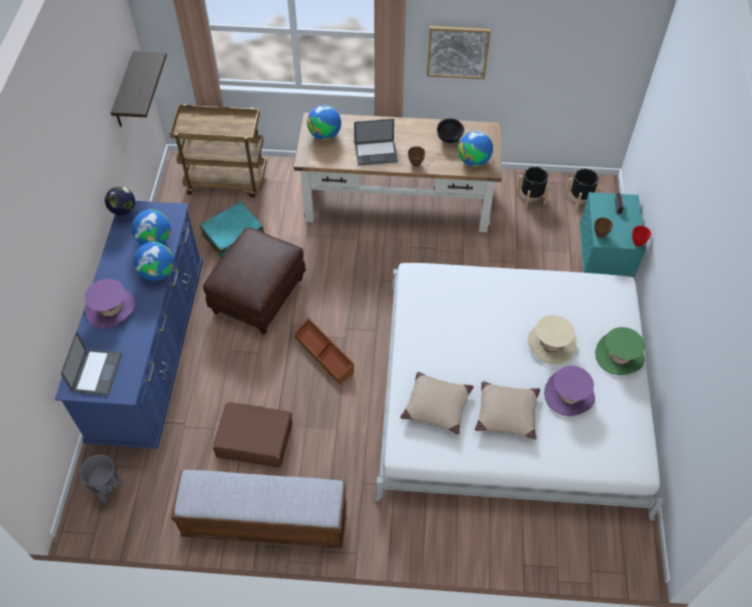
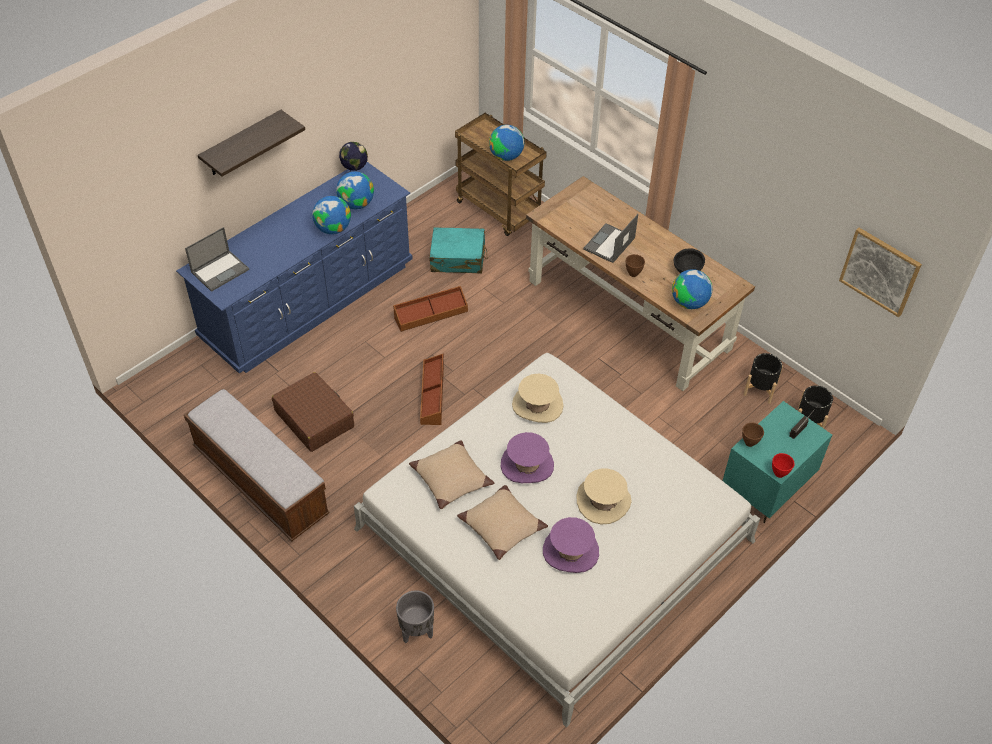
camera: 40 degrees right, 5 degrees down
(108, 489) = (182, 378): grey planter -> grey planter (417, 632)
(110, 308) = (275, 233): purple hat -> purple hat (527, 465)
(125, 91) = (429, 72): shelf -> shelf (242, 144)
(258, 294) = (430, 314): brown ottoman -> brown storage box
(325, 135) = (580, 204): globe -> globe (506, 156)
(376, 152) = (609, 244): laptop -> laptop turned 90 degrees clockwise
(436, 306) = (537, 405): none -> beige hat
(457, 51) = (736, 186): picture -> picture (880, 271)
(619, 356) = (655, 555): green hat -> none

